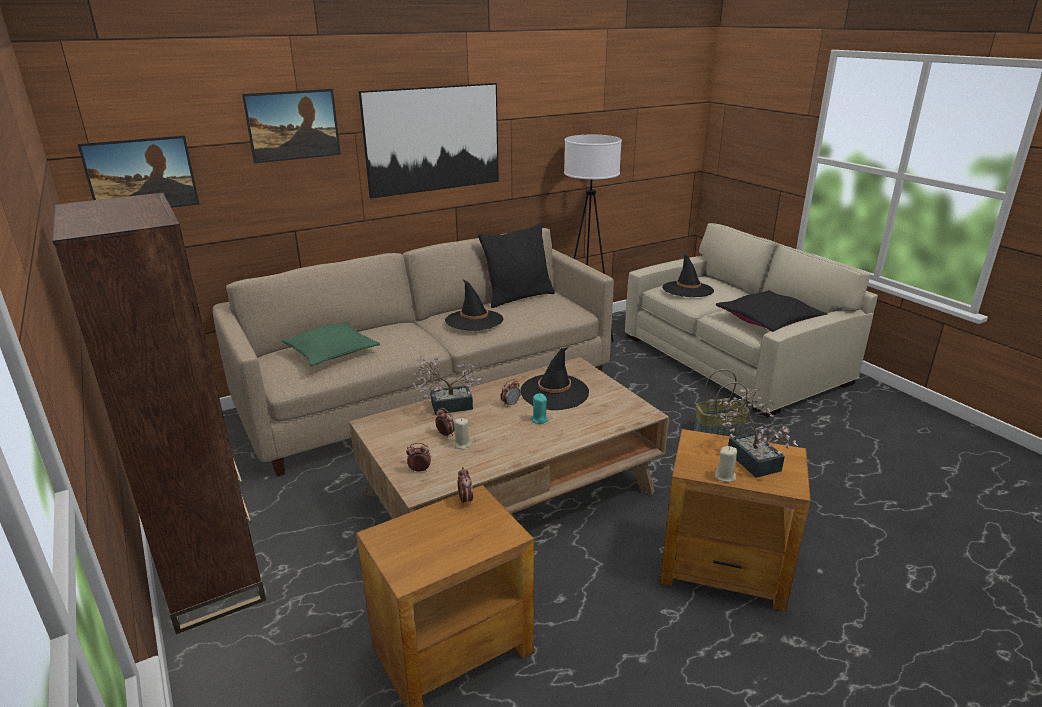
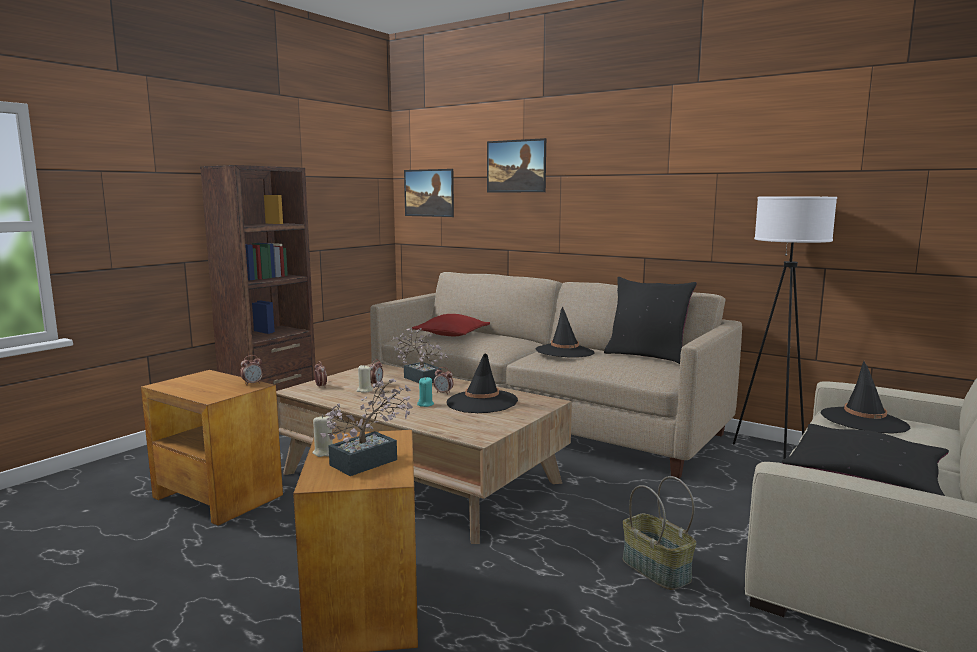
camera: 65 degrees right, 15 degrees down
(332, 352) = (452, 334): green pillow -> red pillow
(433, 139) = (626, 187): picture -> none

